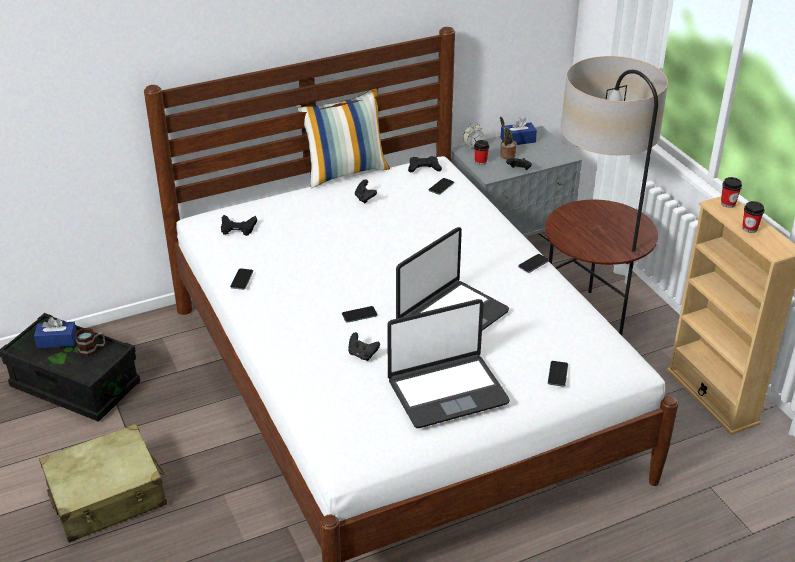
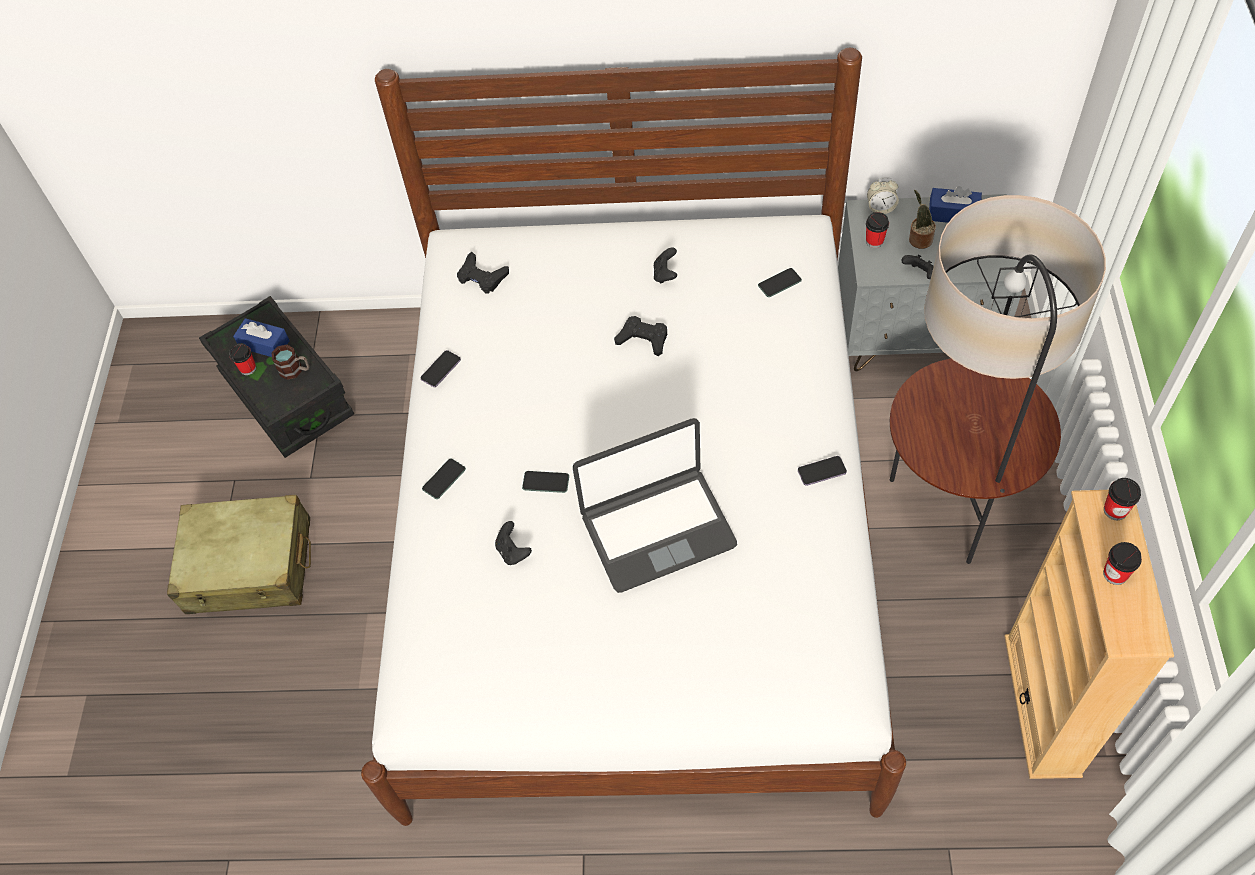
camera: 30 degrees right, 20 degrees up
(51, 358) = (248, 368): none -> cup
(345, 172) = (672, 213): pillow -> none
(424, 168) = (777, 239): black game controller -> black game controller (643, 339)
(447, 391) = (581, 653): laptop -> none
(557, 374) = (738, 680): phone -> phone (444, 479)

